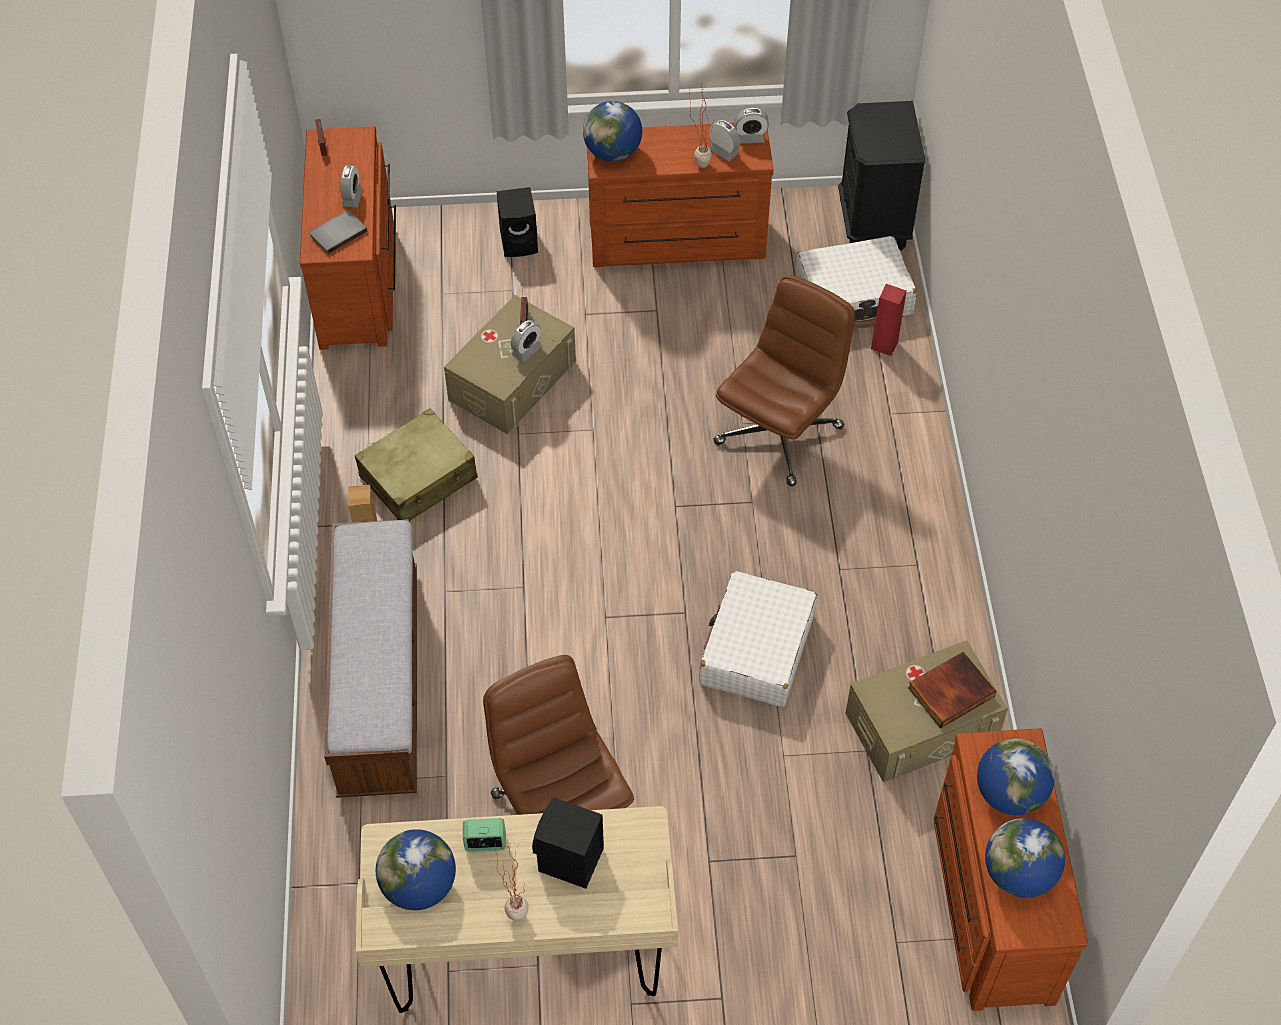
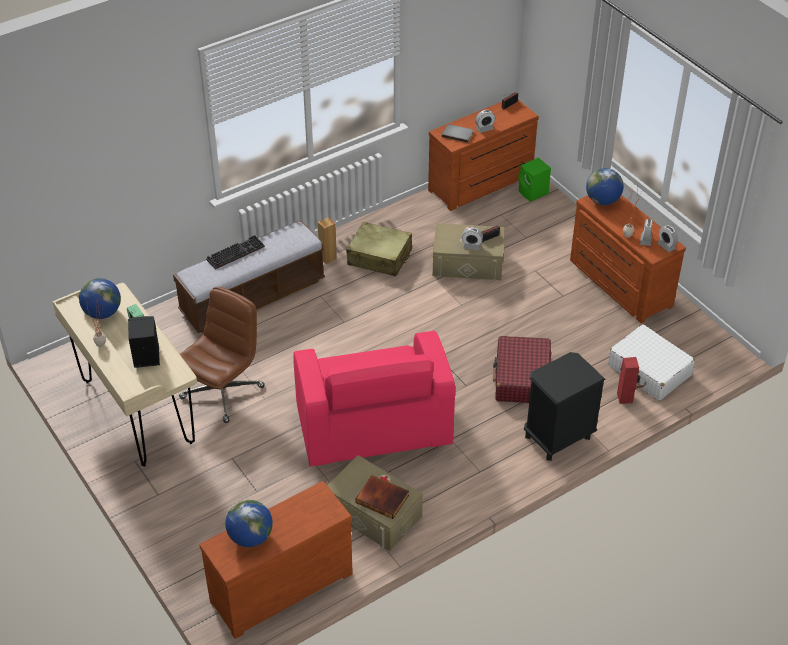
camera: 60 degrees right, 10 degrees down
(347, 643) = (236, 252): none -> keyboard
(428, 235) = (533, 193): none -> green speaker
(520, 242) = (561, 226): black speaker -> none
(756, 650) = (372, 425): white suitcase -> pink armchair
(779, 433) = (522, 378): brown office chair -> red suitcase
(873, 224) = (712, 358): black nightstand -> black nightstand (557, 437)
(1009, 794) = (298, 516): globe -> none

